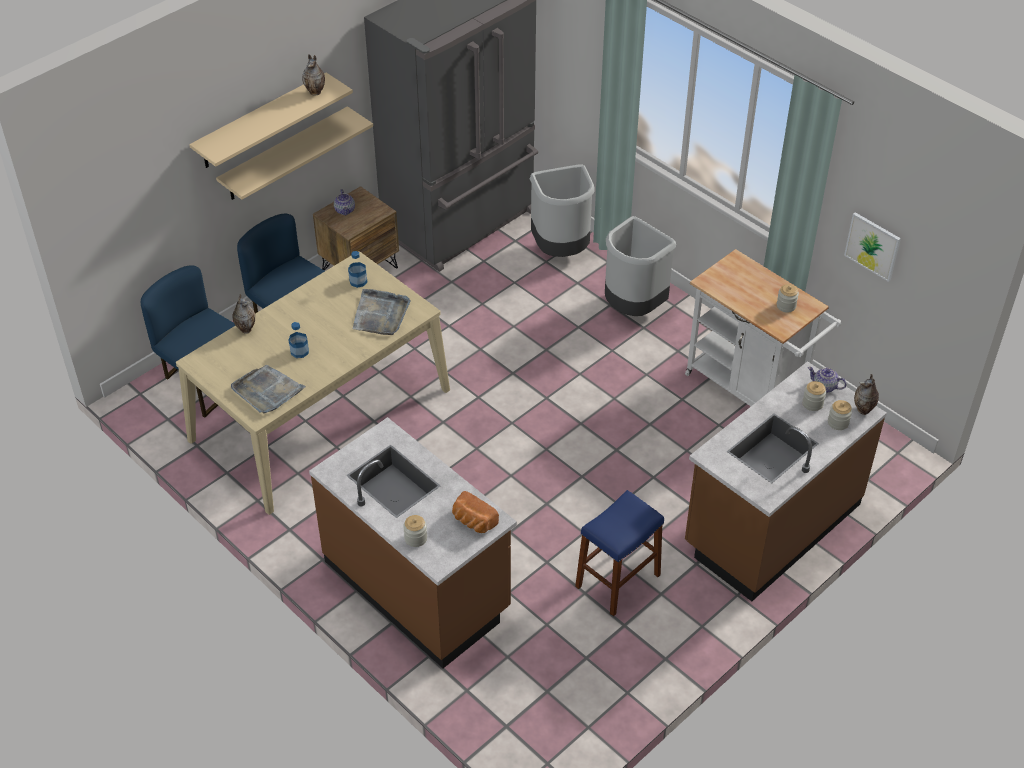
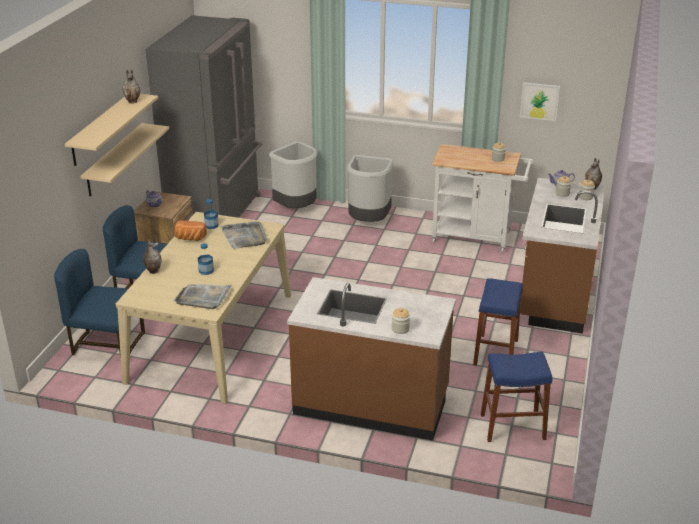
camera: 30 degrees left, 15 degrees down
(473, 522) = (428, 308): bread -> bread (190, 238)
(546, 694) = (512, 426): none -> blue stool

